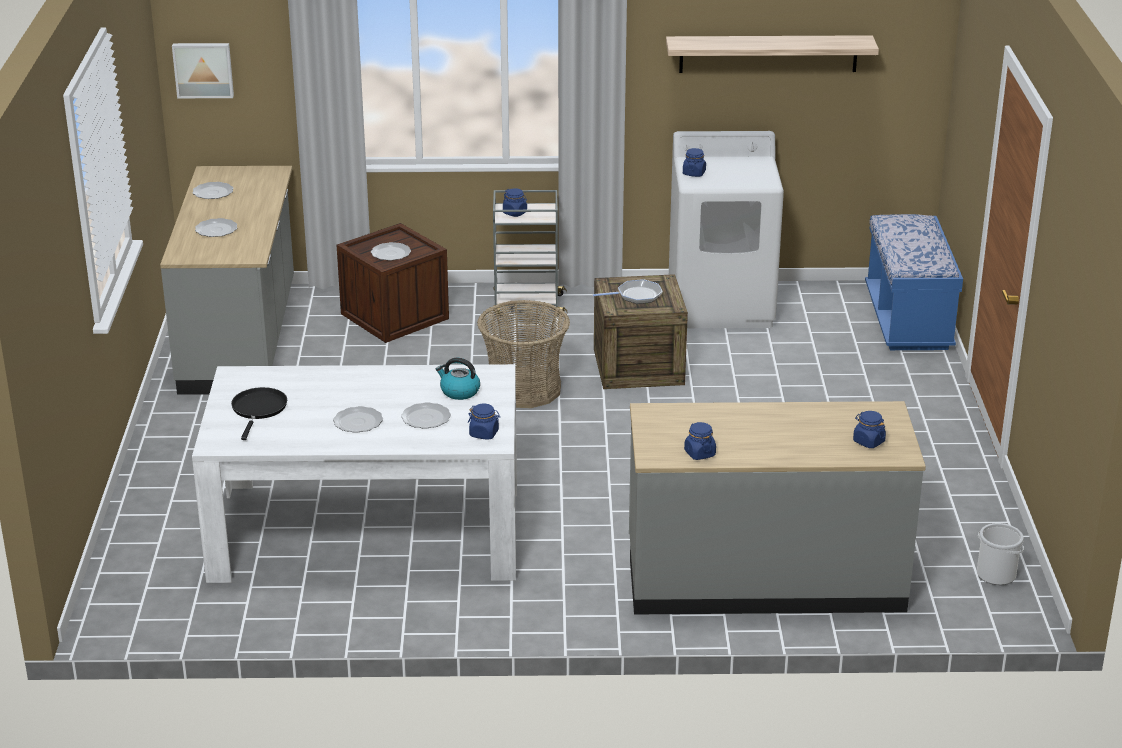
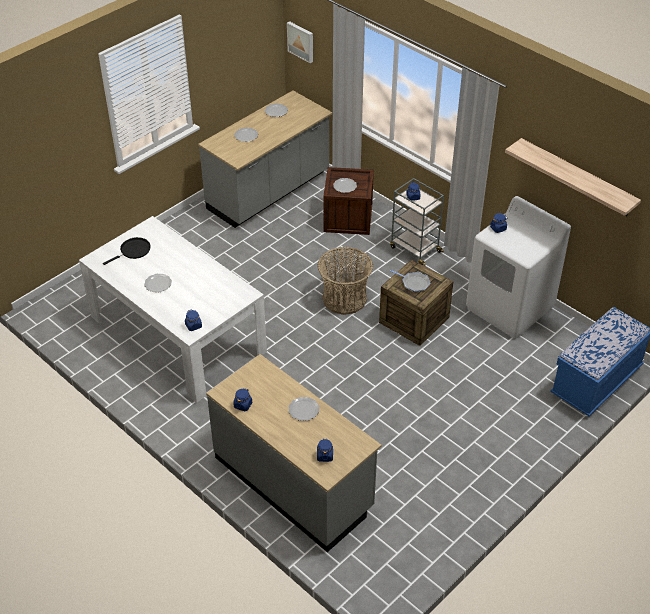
camera: 45 degrees right, 15 degrees up
(426, 417) = (185, 300): plate -> plate (304, 409)
(459, 391) = (218, 294): kettle -> none
(995, 574) = (400, 566): bucket -> none

